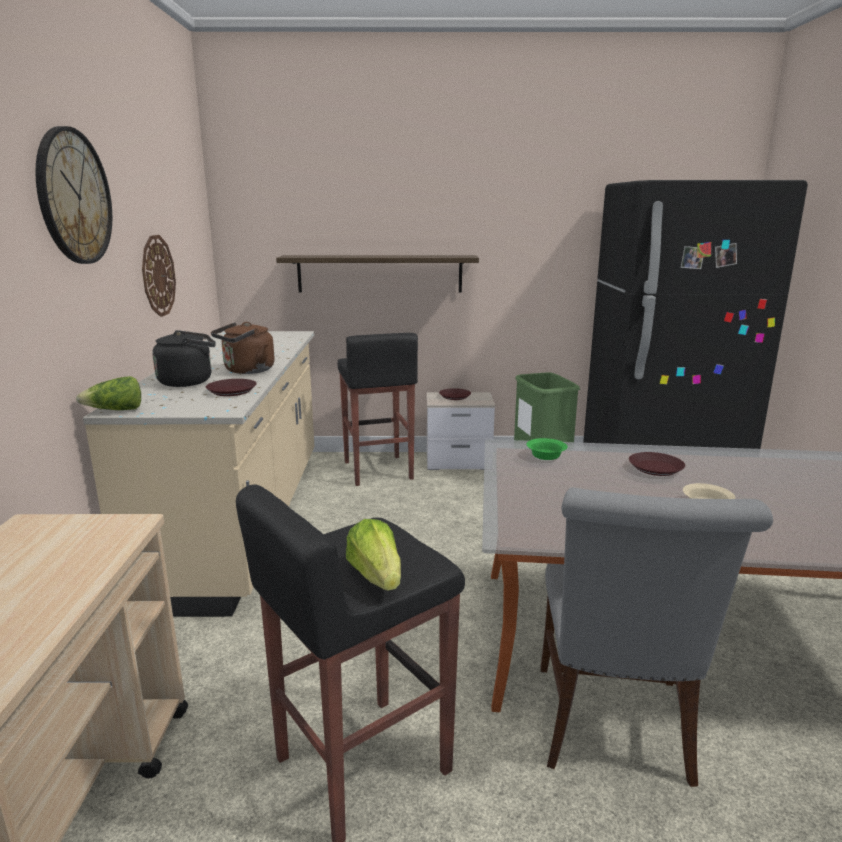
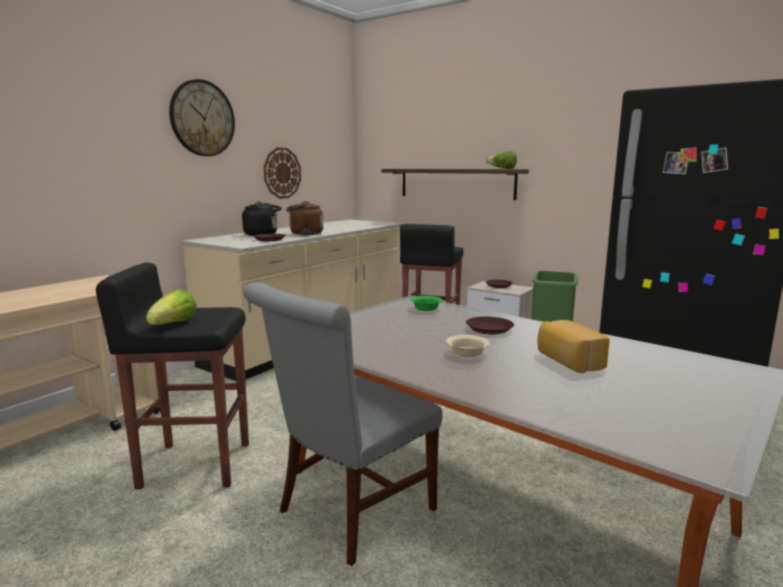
camera: 35 degrees right, 5 degrees down
(115, 411) = (199, 240): lettuce -> lettuce (502, 169)
(785, 489) = (568, 361): none -> bread

